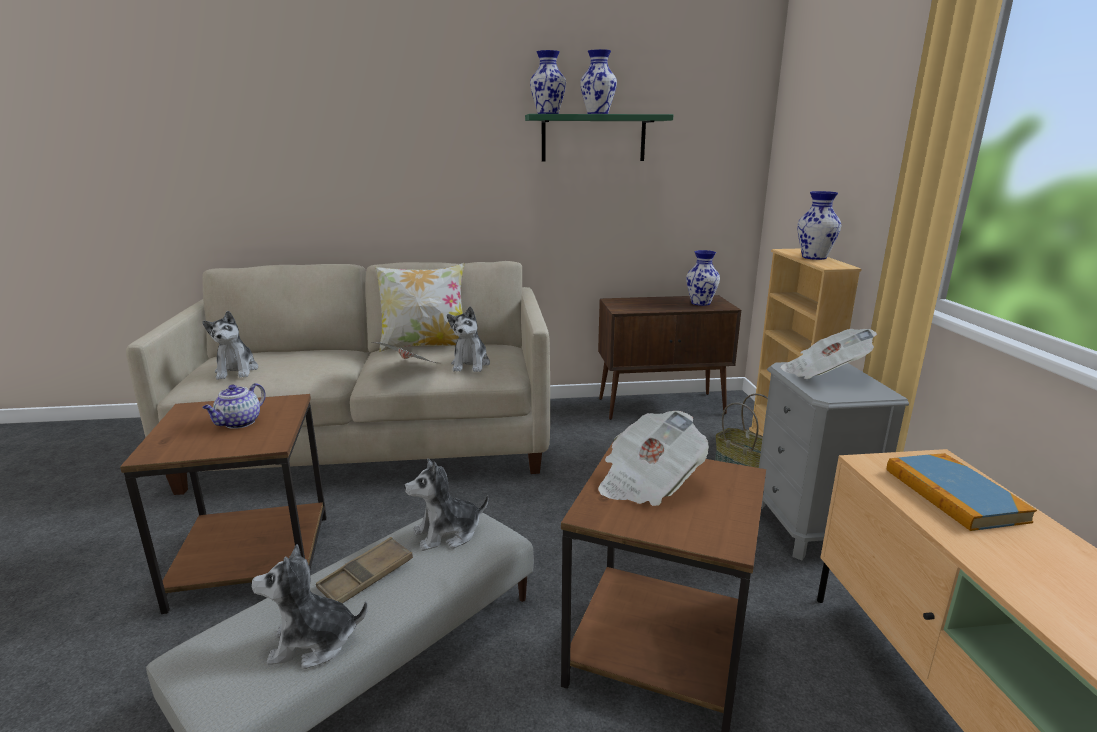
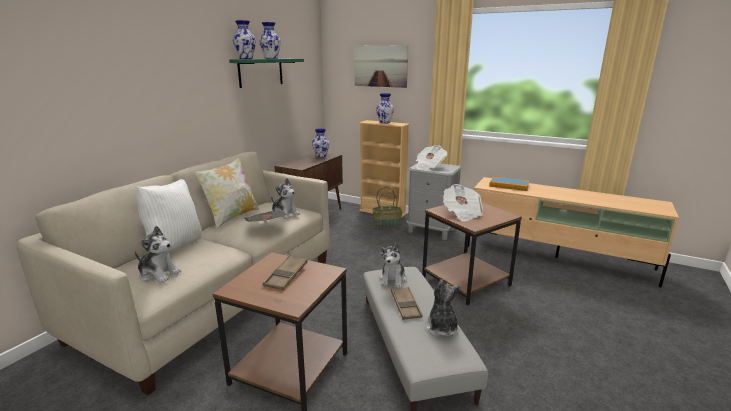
camera: 55 degrees left, 0 degrees up
(239, 423) = (286, 276): teapot -> brown tray
(312, 354) = (175, 247): none -> white pillow
(313, 643) = (441, 328): plush toy -> plush toy turned 150 degrees clockwise
(842, 130) = (380, 66): none -> picture

